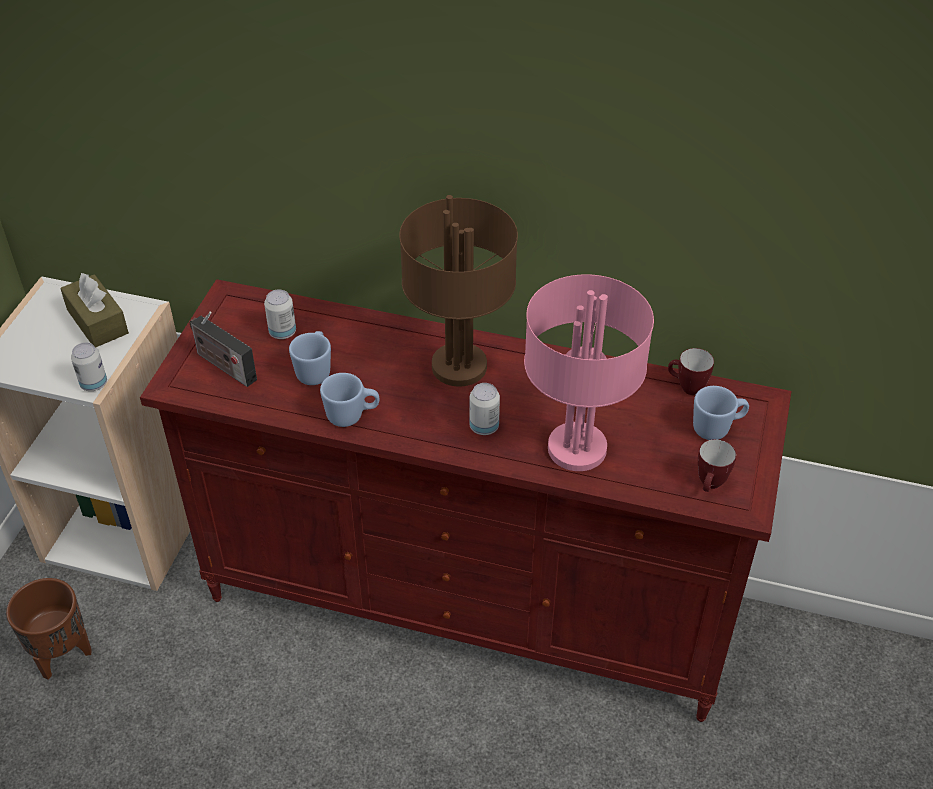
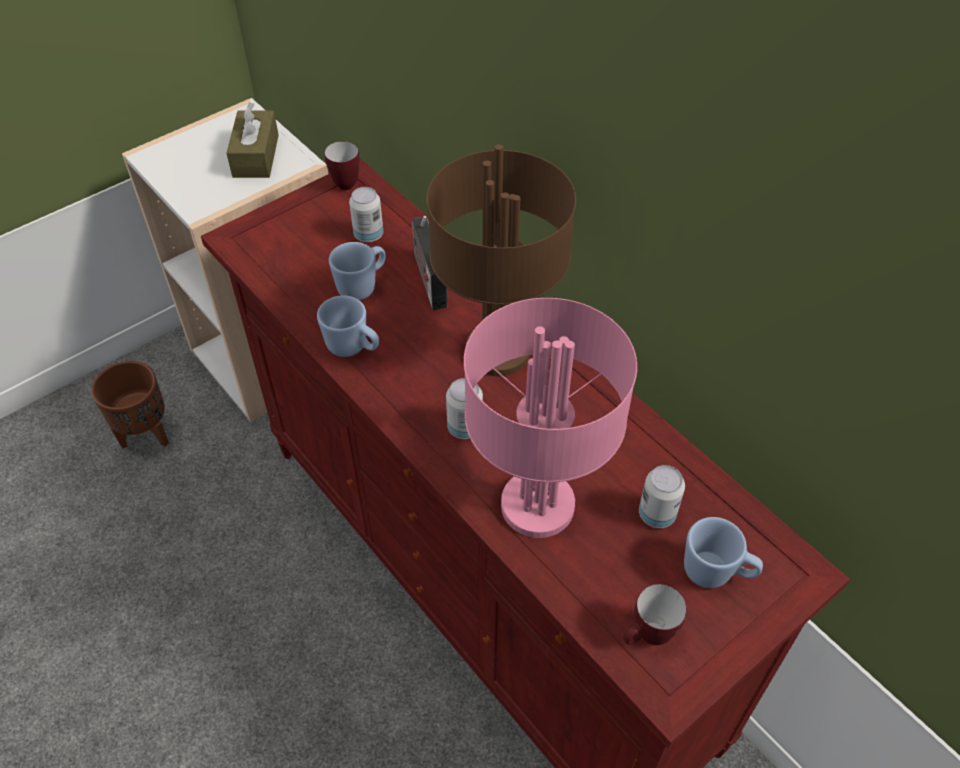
camera: 35 degrees right, 5 degrees up
(94, 384) = (203, 209): can -> can (657, 514)
(223, 365) = (291, 241): radio -> radio (428, 278)
(686, 388) = (721, 504): mug -> mug (343, 182)

